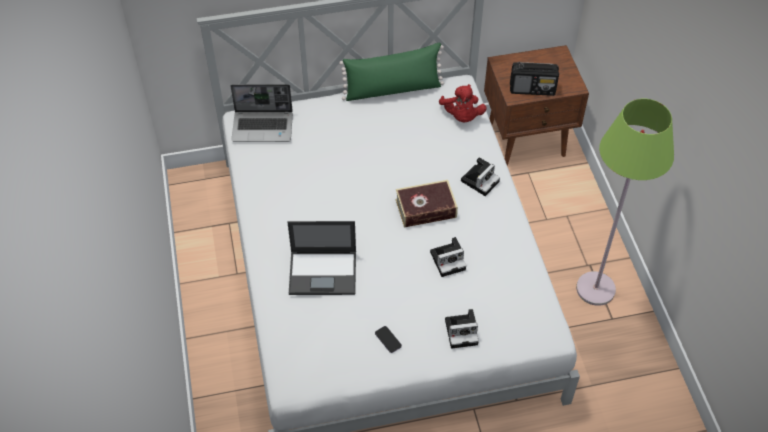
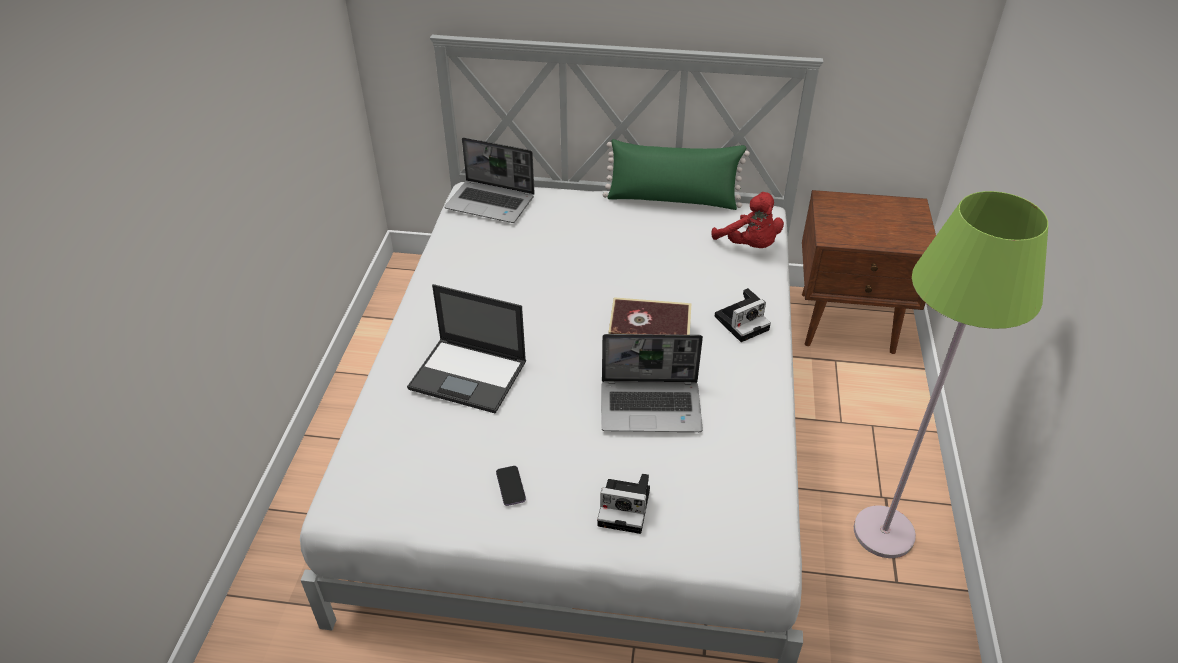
camera: 20 degrees right, 10 degrees down
(449, 260) = (652, 407): camera -> laptop
(461, 116) = (749, 246): red plush toy -> red plush toy turned 45 degrees counterclockwise
(533, 89) = (860, 235): radio -> none

